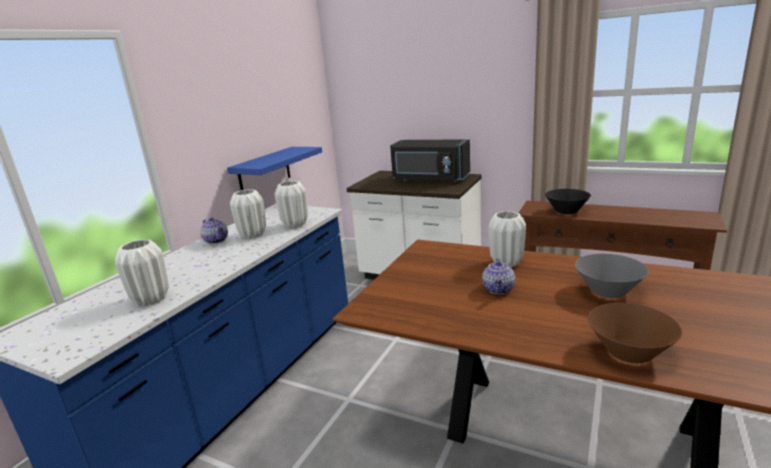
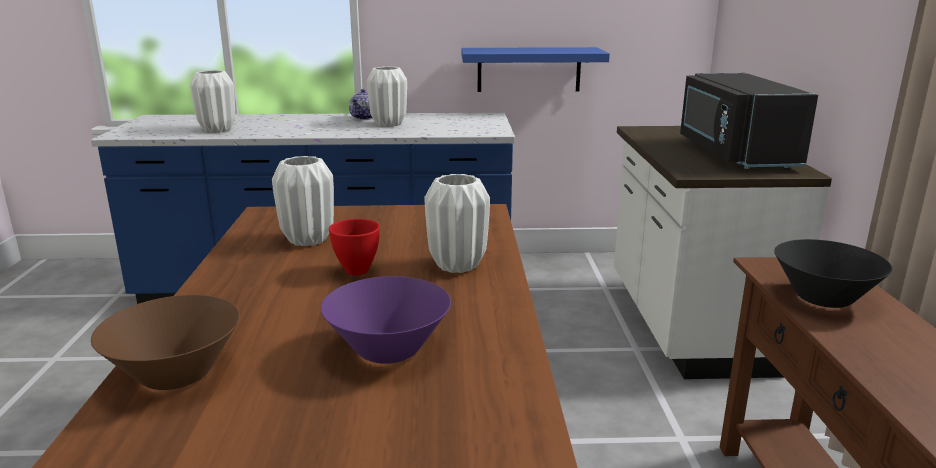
camera: 60 degrees right, 0 degrees up
(295, 225) = (433, 130): white vase -> white vase (307, 240)
(499, 289) = (358, 271): teapot -> red bowl
(607, 291) = (388, 350): grey bowl -> purple bowl

